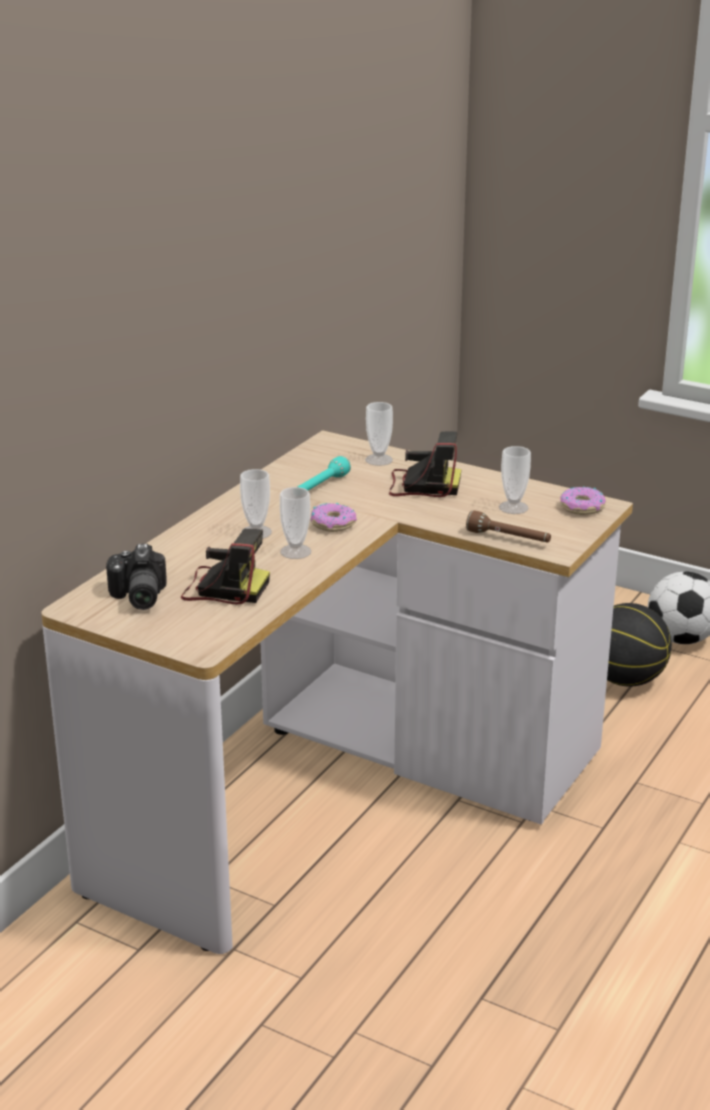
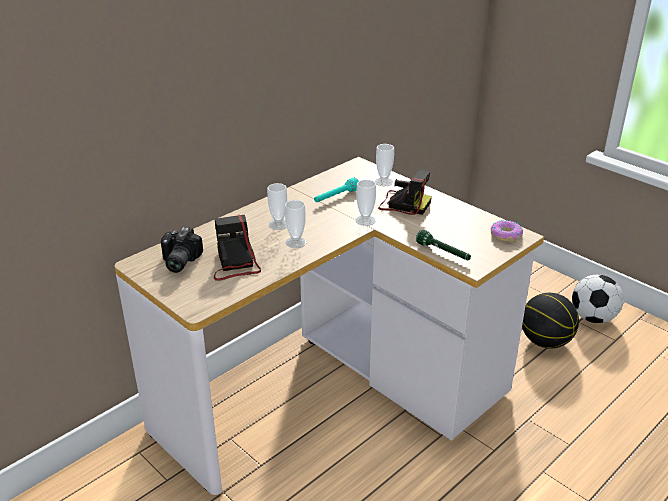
camera: 15 degrees right, 5 degrees up
(223, 588) = (235, 263): camera -> camera turned 135 degrees counterclockwise
(333, 524) = (330, 225): donut -> none
(509, 539) = (443, 253): brown flashlight -> green flashlight
(513, 507) = (457, 229): cup -> cup (365, 220)

